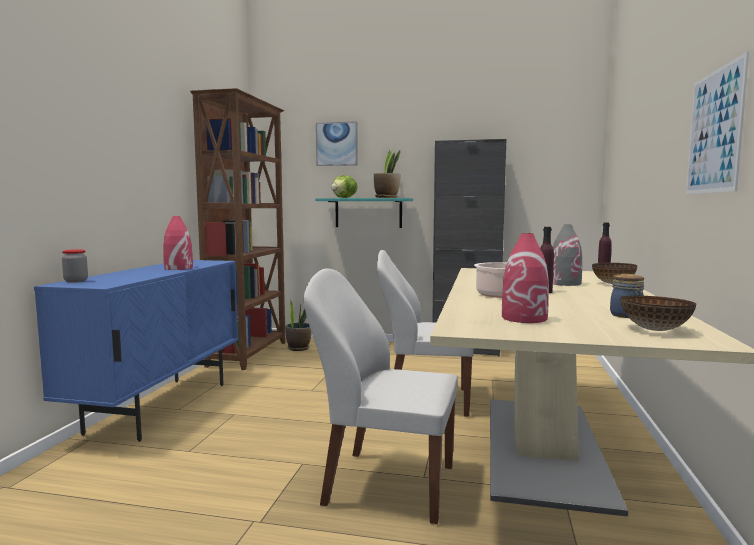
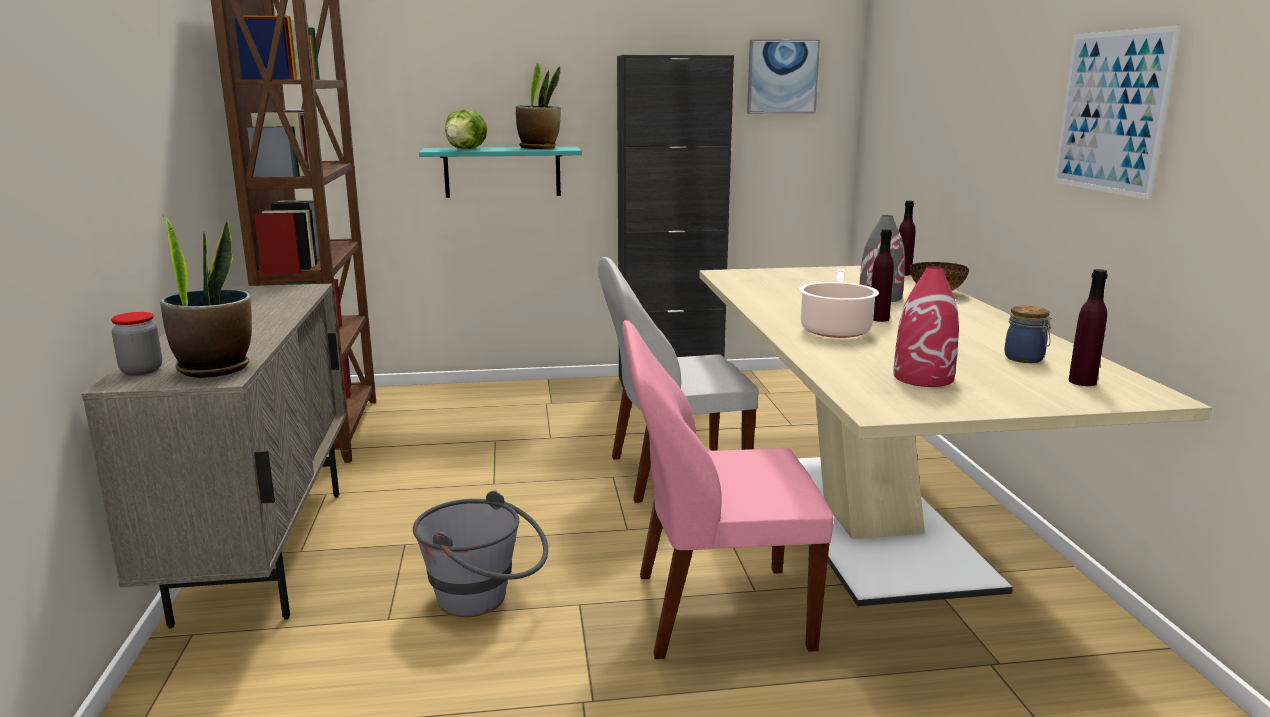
camera: 20 degrees left, 10 degrees up
(161, 407) = (265, 552): blue cabinet -> beige cabinet
(178, 268) = (268, 315): red vase -> none
(249, 451) = (485, 600): none -> grey bucket
(298, 348) = (408, 409): potted plant -> potted plant (215, 368)
(337, 144) = (440, 50): picture -> picture (782, 77)
(386, 484) = (715, 611): white chair -> pink chair
(656, 330) = (1082, 382): bowl -> purple bottle

